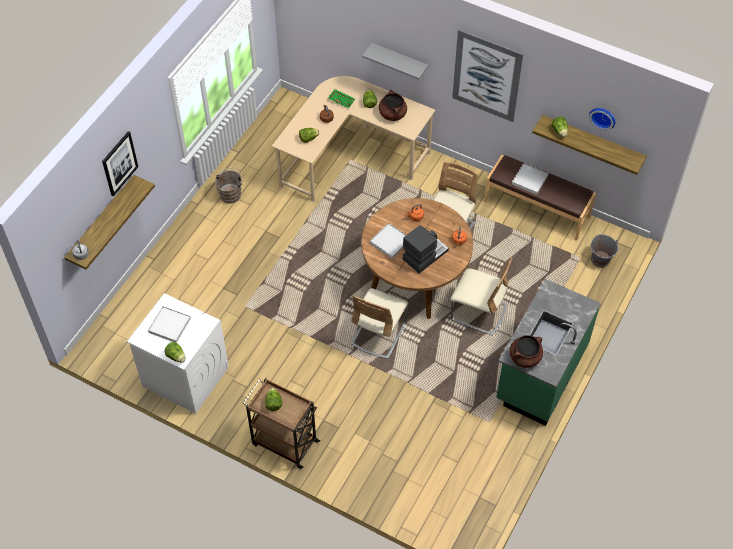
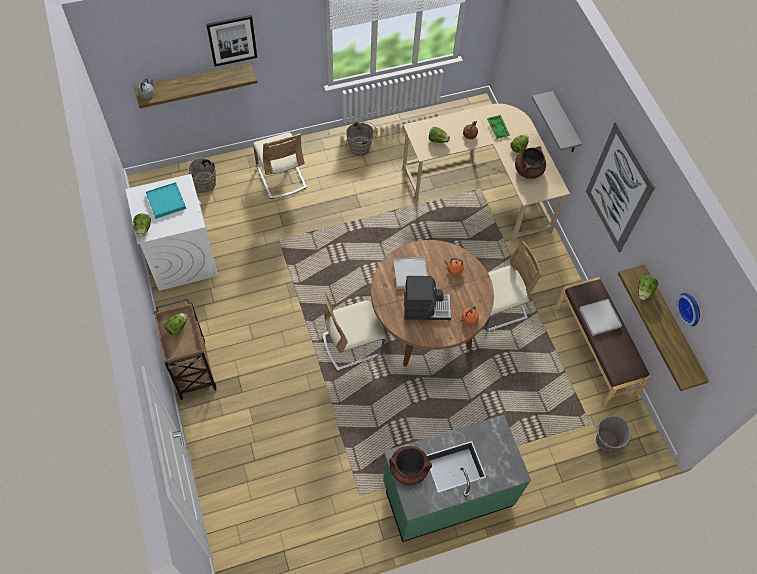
camera: 40 degrees right, 5 degrees up
(138, 311) = (204, 182): none -> brown bucket
(169, 325) = (166, 201): white tray -> turquoise tray
(478, 312) = (450, 396): beige chair -> beige chair (281, 177)

